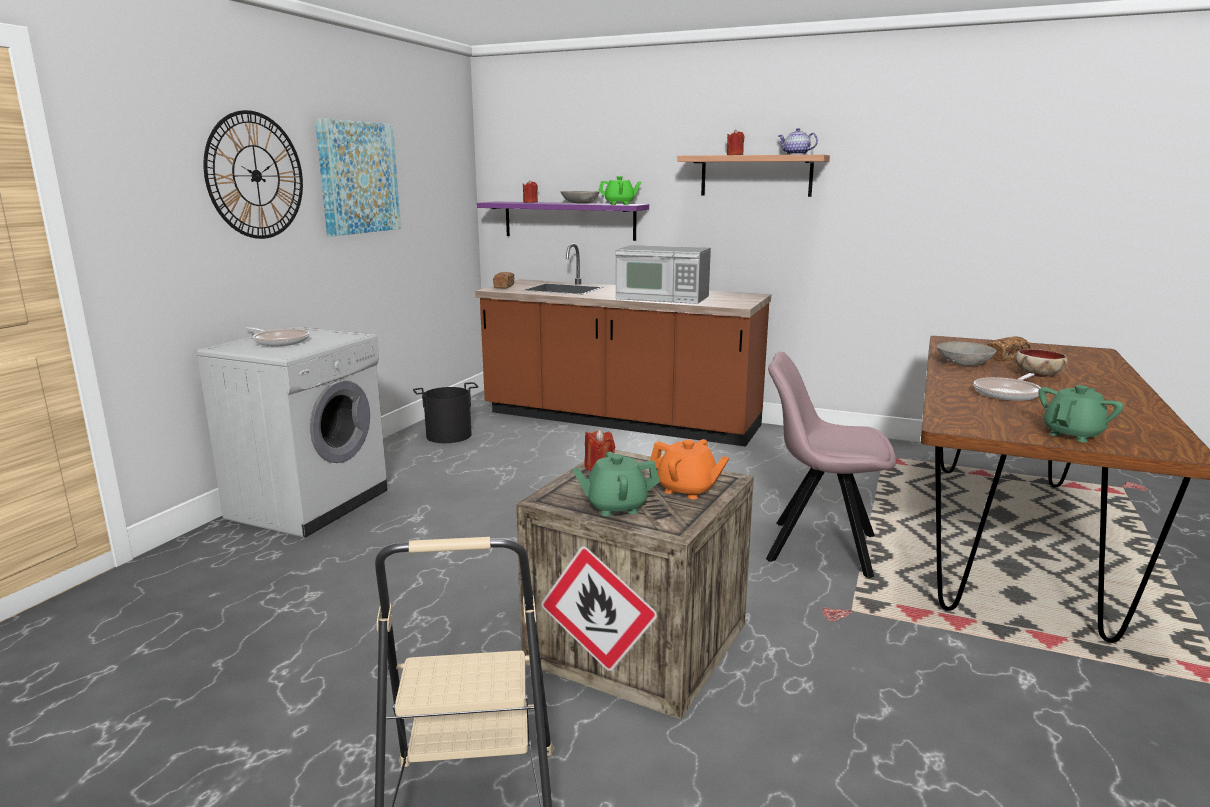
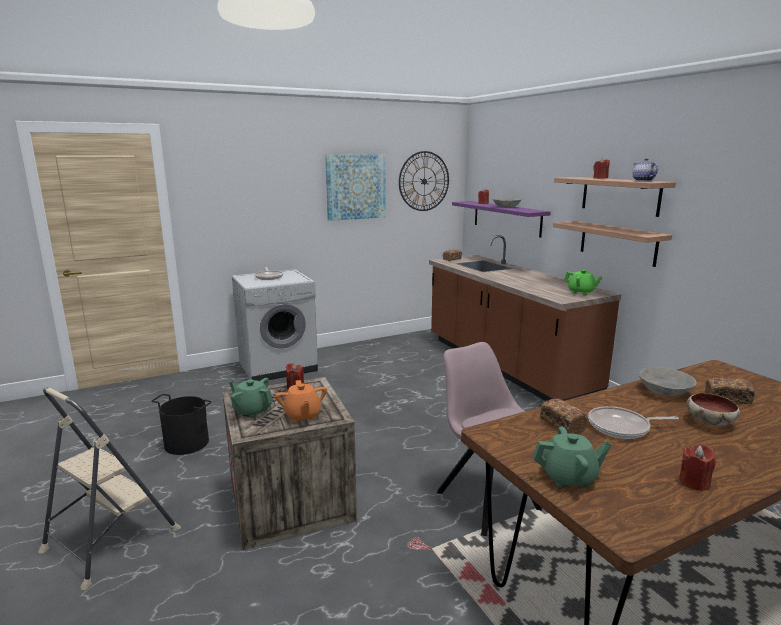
camera: 40 degrees right, 0 degrees up
(256, 175) = (280, 187): wall clock -> wall clock (424, 181)
(448, 435) = (393, 348): black bucket -> black bucket (187, 443)
(619, 204) = (526, 210): green teapot -> green teapot (581, 292)
(662, 298) = (525, 283): microwave -> none
(758, 233) = (617, 243): none -> shelf
(973, 404) = (561, 424): none -> bread
(1127, 411) = (694, 482): none -> red candle

